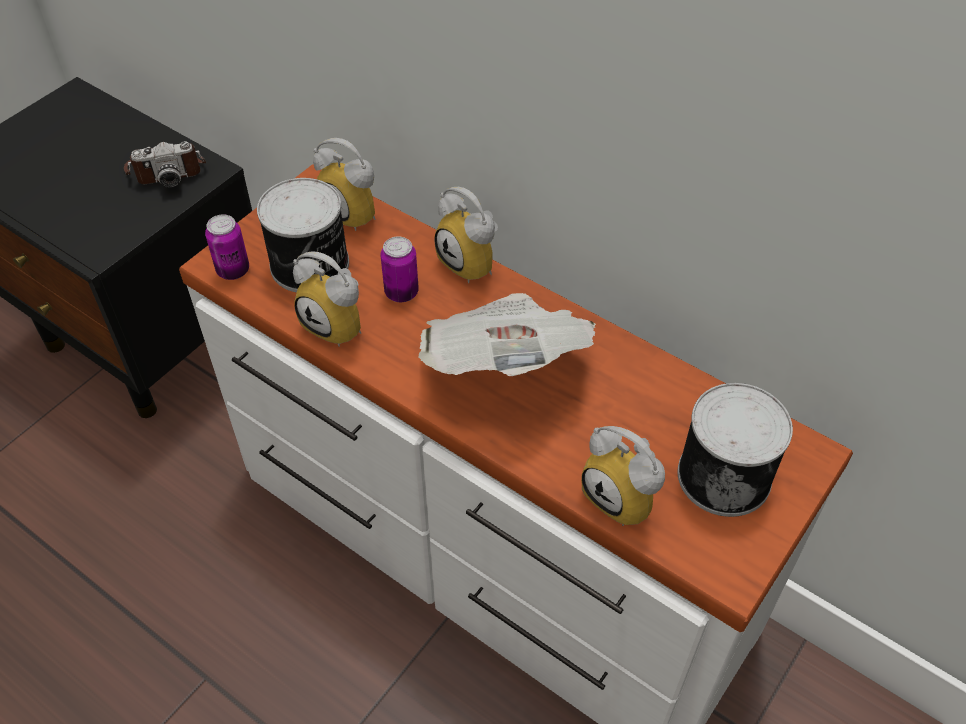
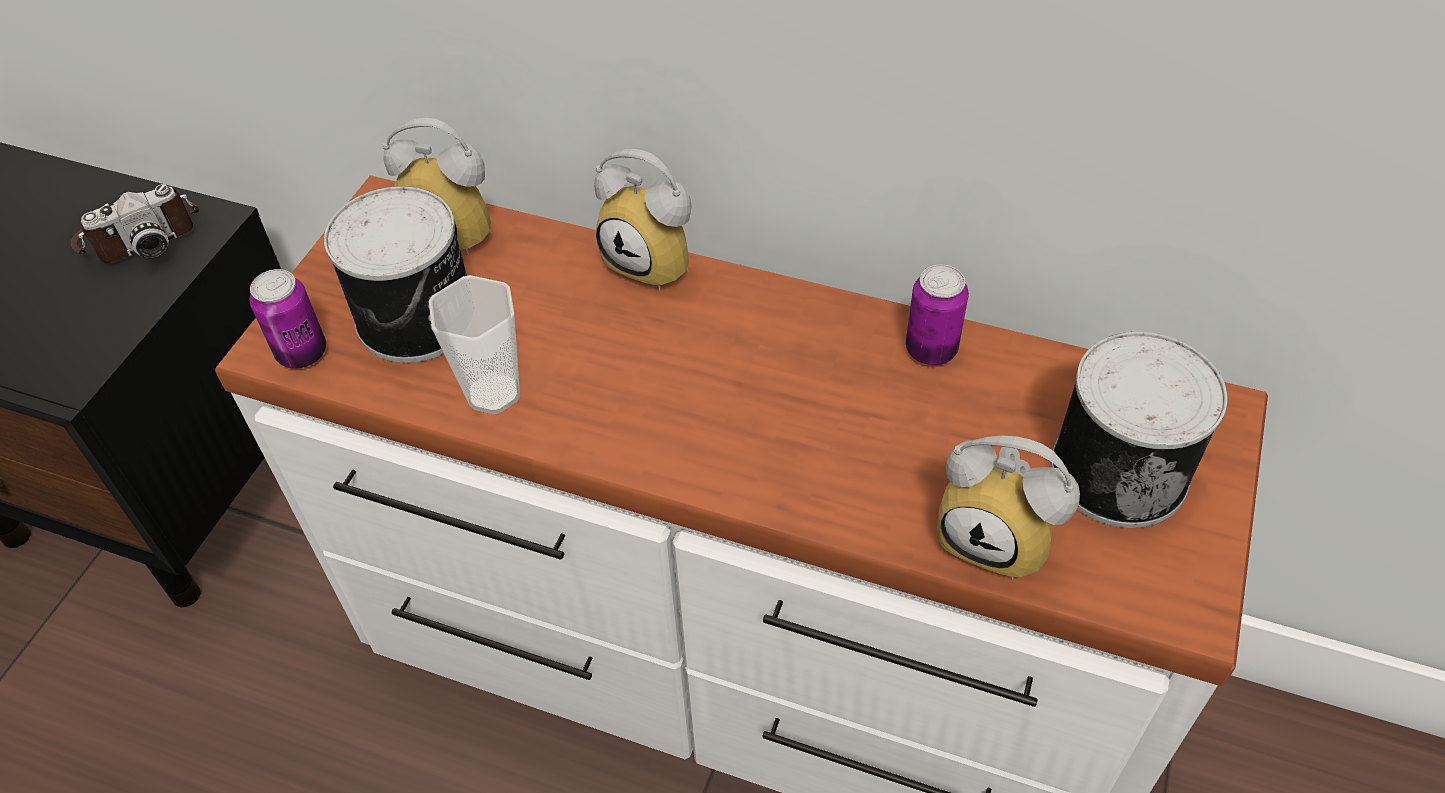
camera: 15 degrees left, 0 degrees up
(340, 324) = (493, 393): alarm clock -> cup
(401, 293) = (568, 326): can -> can (931, 350)
(504, 363) = (755, 391): newspaper -> none

